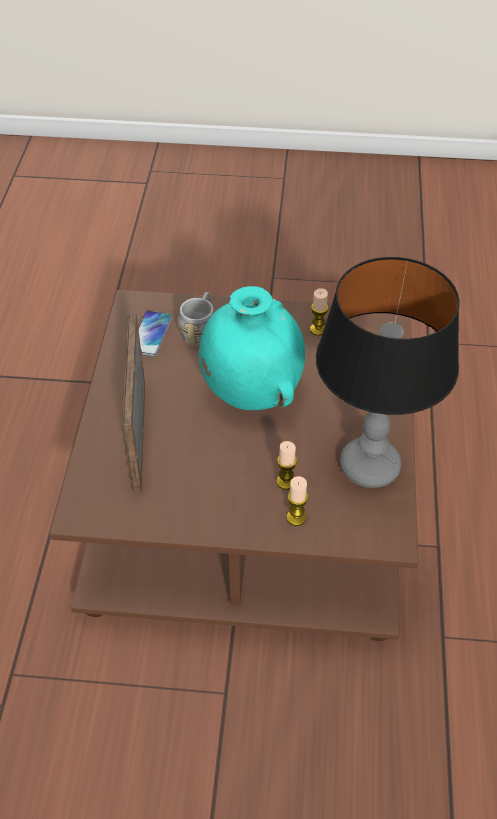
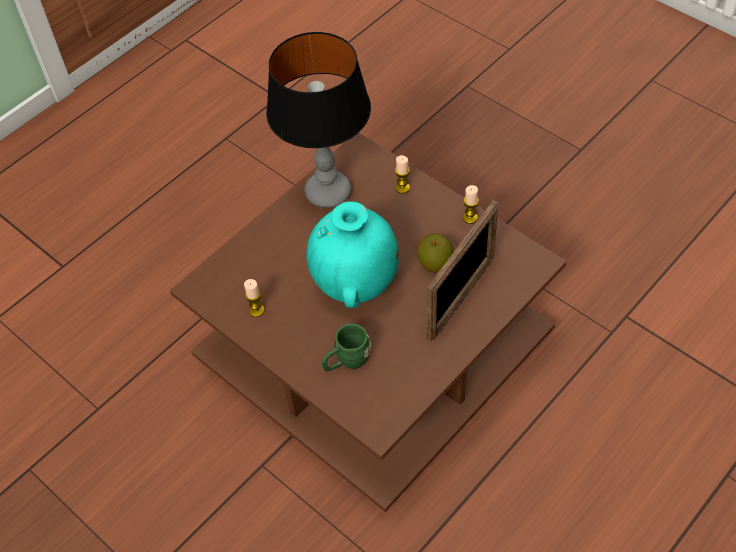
camera: 140 degrees left, 5 degrees up
(151, 334) = (388, 384): phone -> none
(190, 453) = (435, 264): none -> apple
(201, 332) = (346, 362): grey mug -> green mug
(285, 482) = (389, 211): candle -> candle (470, 218)

